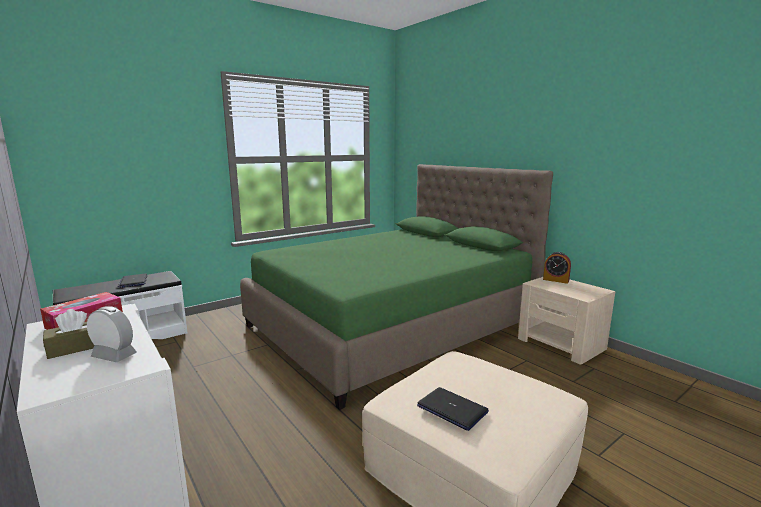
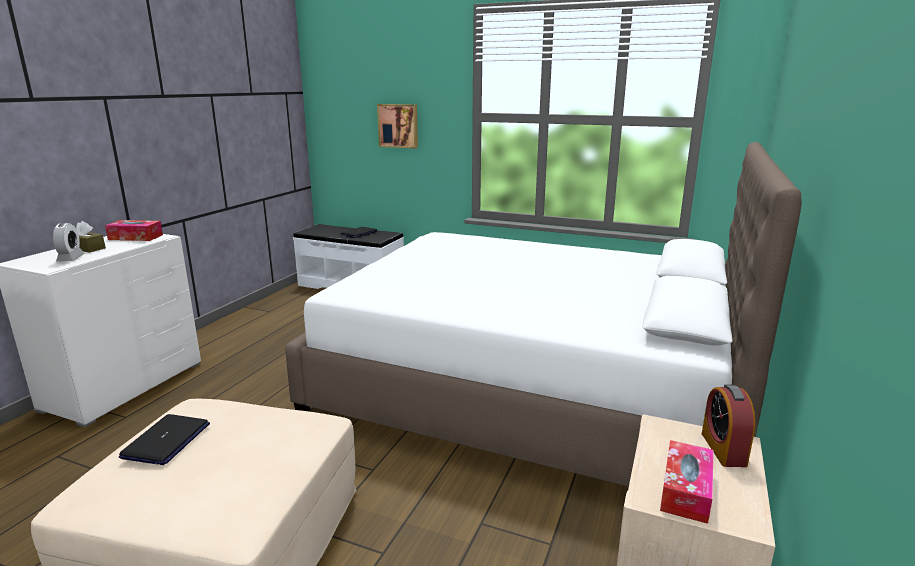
camera: 60 degrees right, 5 degrees up
(154, 171) = (398, 125): none -> picture
(392, 325) = (529, 389): green bed -> white bed
(581, 292) = (685, 490): none -> tissue box

